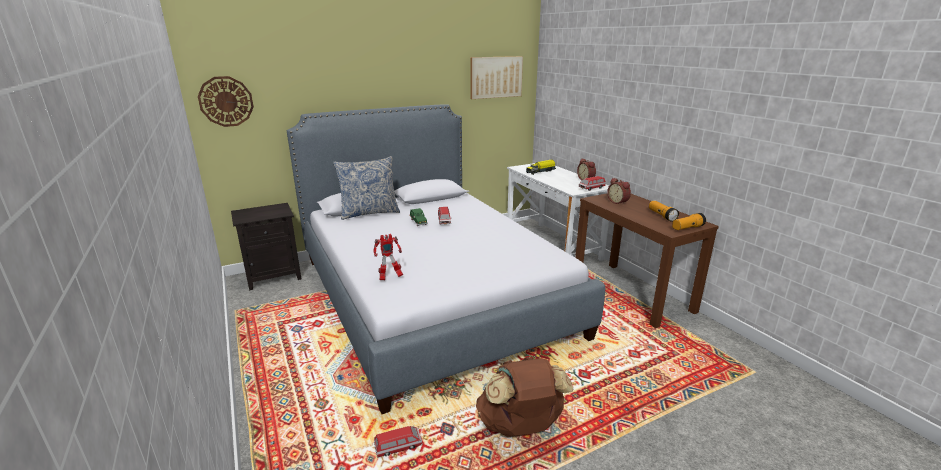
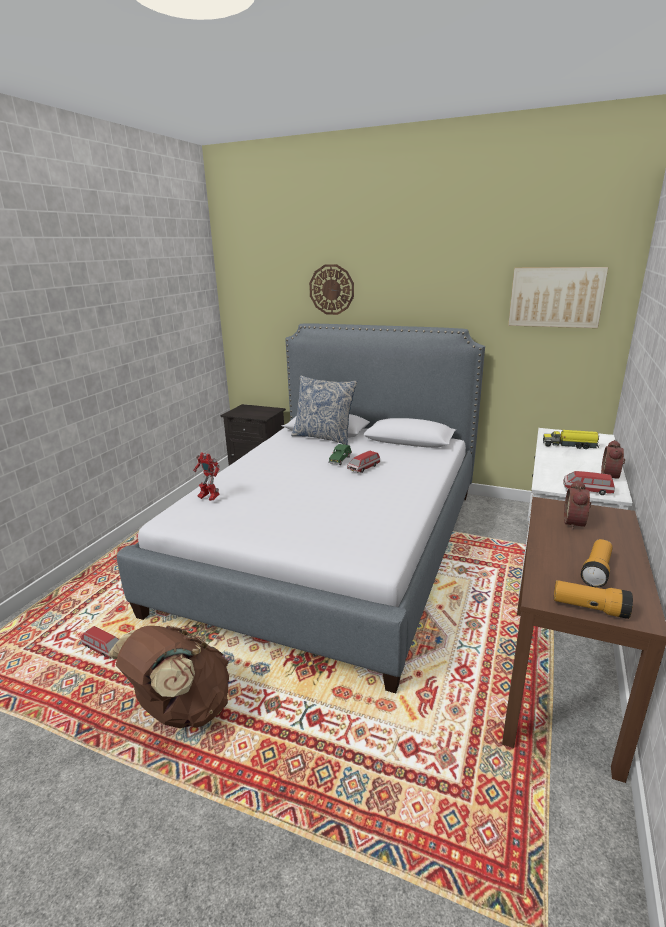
camera: 50 degrees right, 0 degrees up
(226, 101) = (246, 305): wall clock -> wall clock (331, 289)

